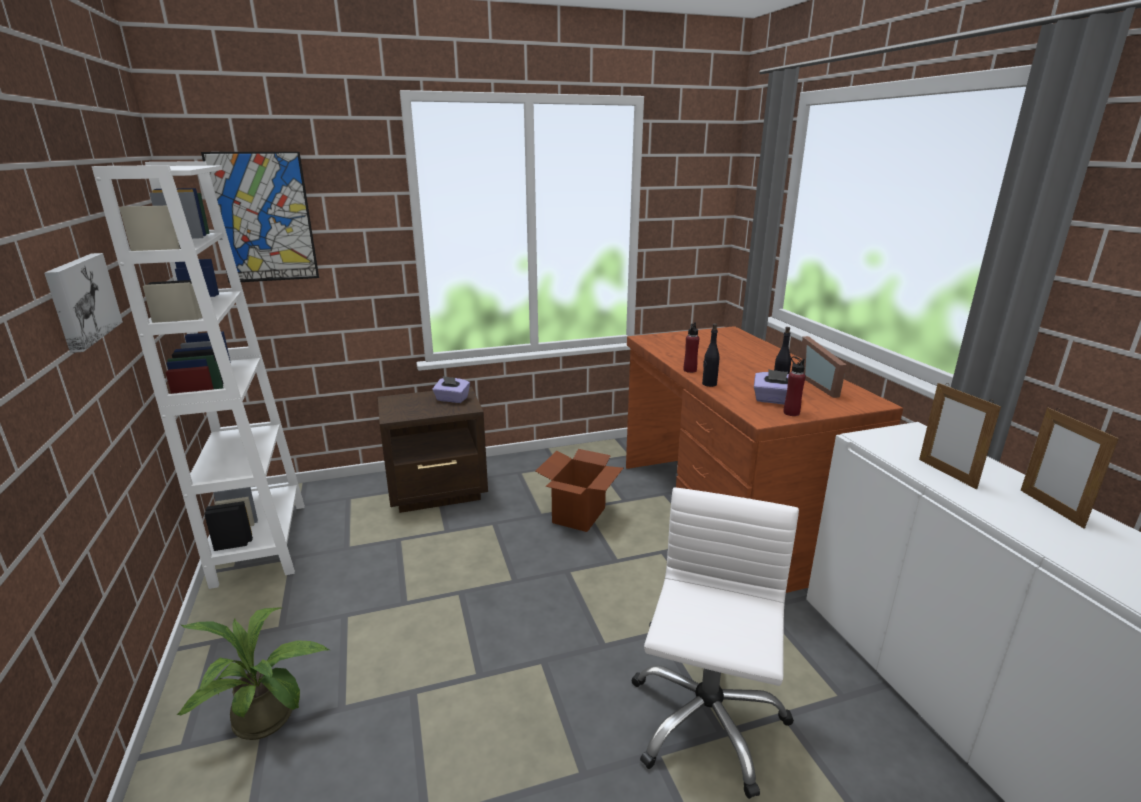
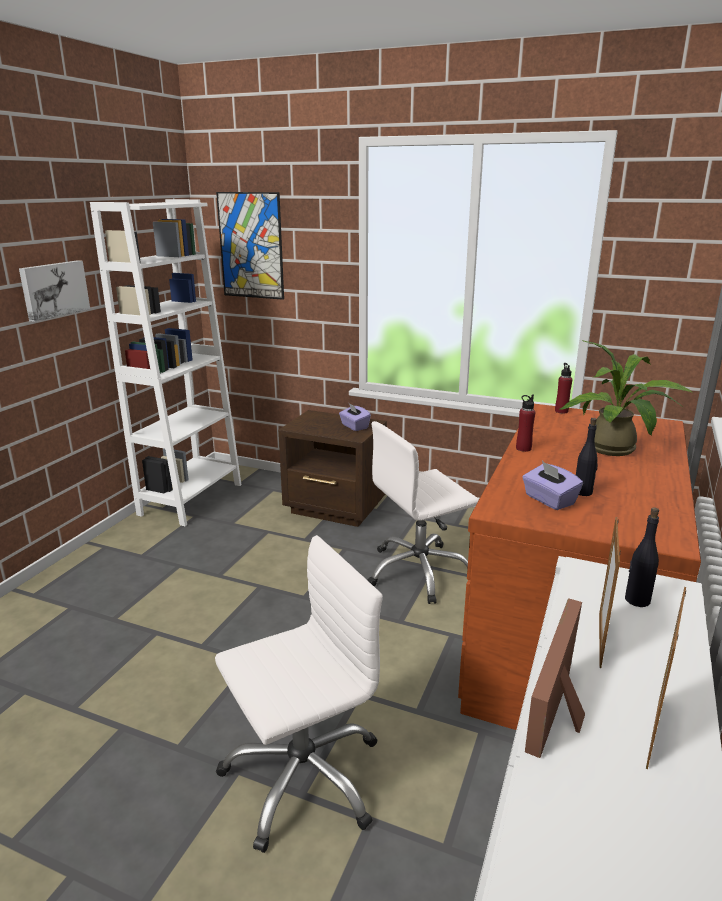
camera: 40 degrees right, 0 degrees up
(270, 720) = (77, 605): potted plant -> potted plant (616, 450)
(579, 515) = (419, 572): cardboard box -> white office chair
(709, 384) = (513, 466): black bottle -> black bottle (636, 600)
(791, 413) = (539, 516): red bottle -> red bottle (561, 411)
(823, 385) = (647, 505): picture frame -> picture frame (562, 712)

